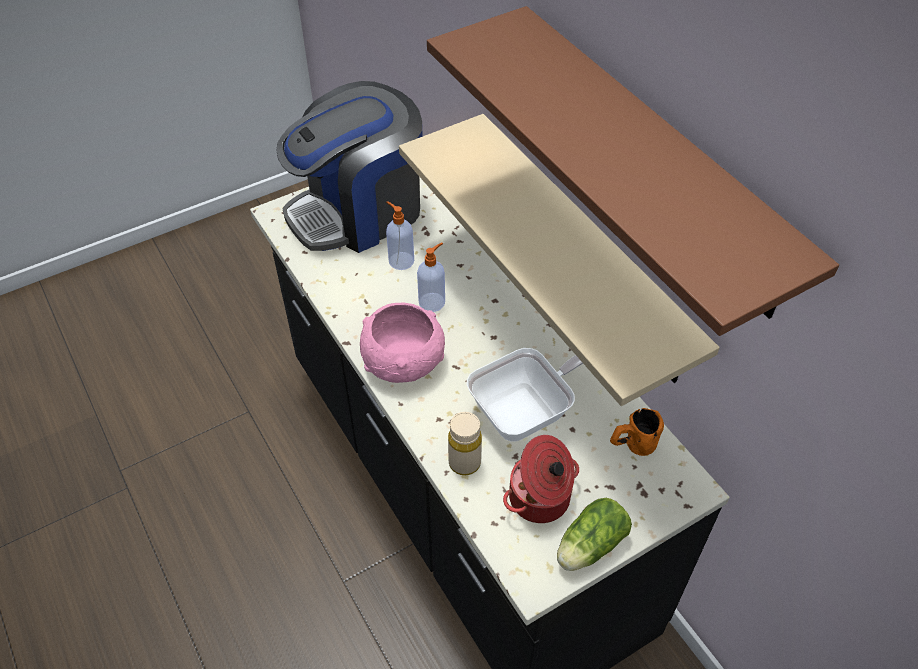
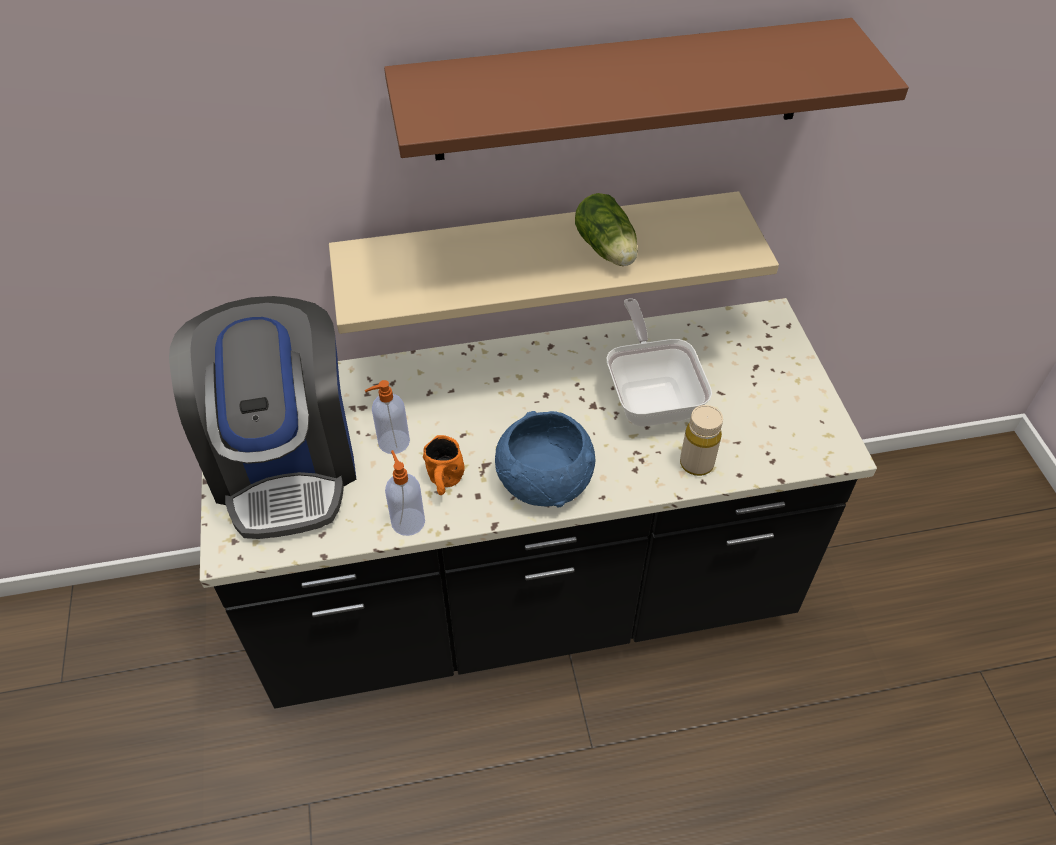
camera: 70 degrees left, 0 degrees up
(403, 360) = (544, 479): pink bowl -> blue bowl
(432, 302) = (471, 431): soap dispenser -> soap dispenser (407, 521)
(540, 499) = (755, 419): cooking pot -> none
(588, 547) = (814, 402): lettuce -> lettuce (607, 251)
(631, 445) = (716, 338): orange mug -> orange mug (445, 483)

